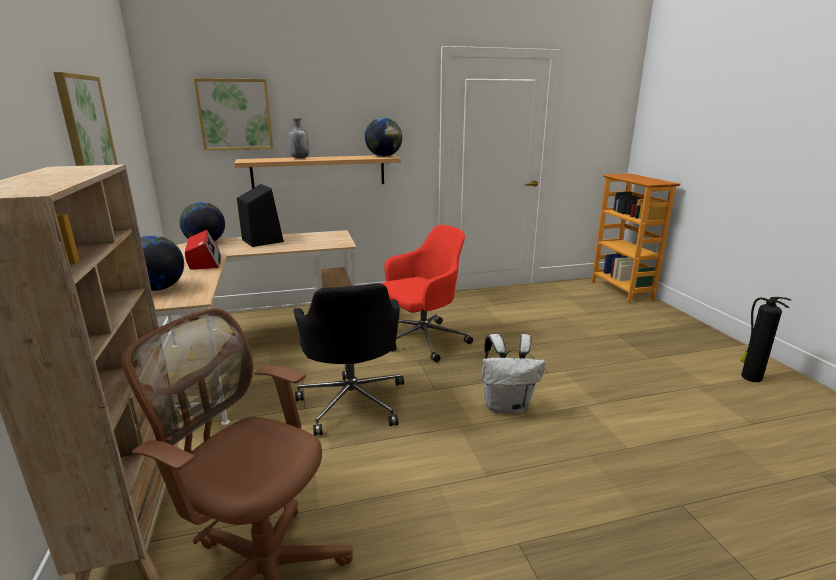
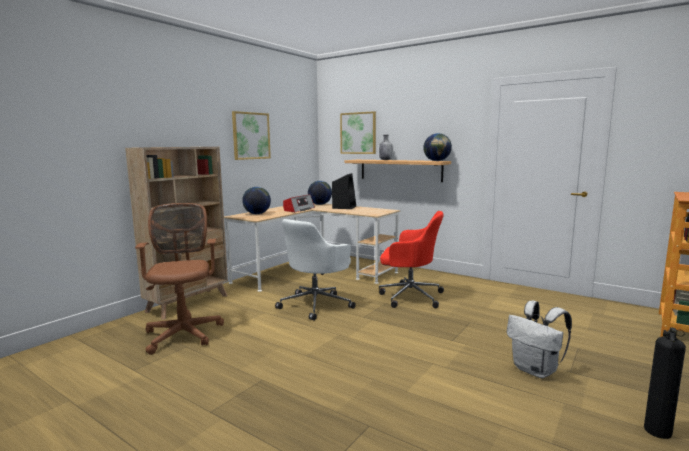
camera: 50 degrees right, 10 degrees down
(352, 401) = (316, 304): black office chair -> white office chair
(507, 406) = (383, 340): white backpack -> white backpack (536, 370)

